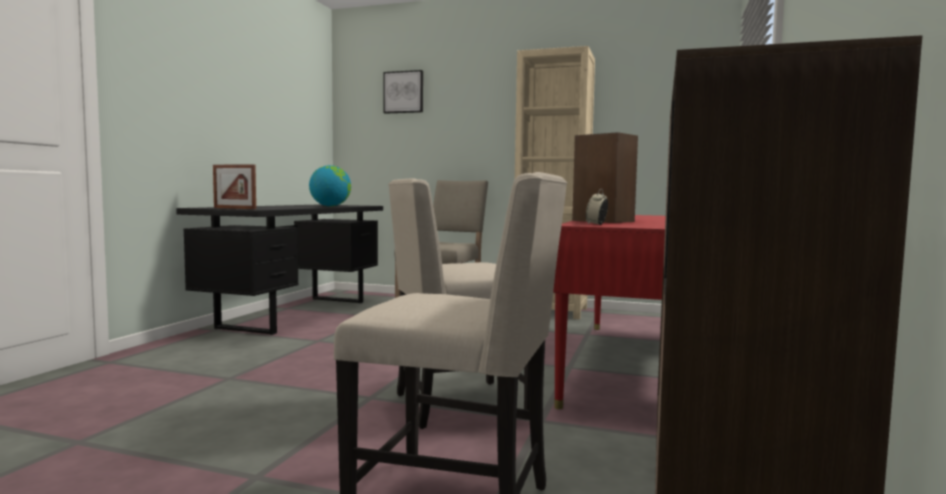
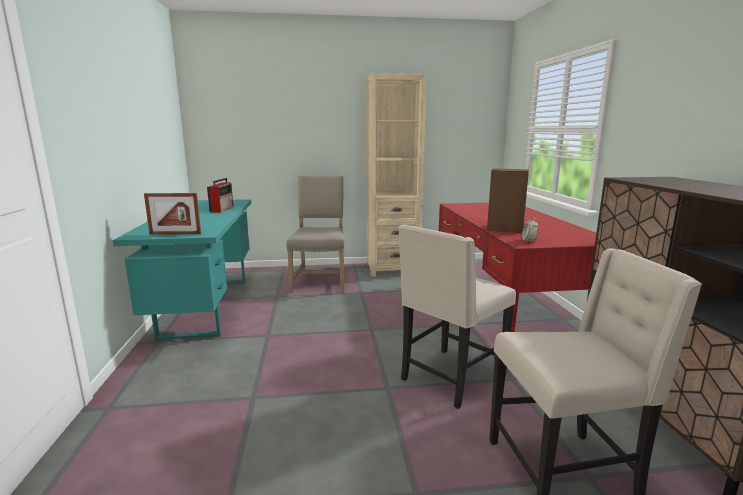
camera: 25 degrees left, 10 degrees up
(296, 314) = (206, 306): black desk -> turquoise desk
(330, 206) = (222, 209): globe -> radio
(403, 92) = (253, 96): picture -> none

